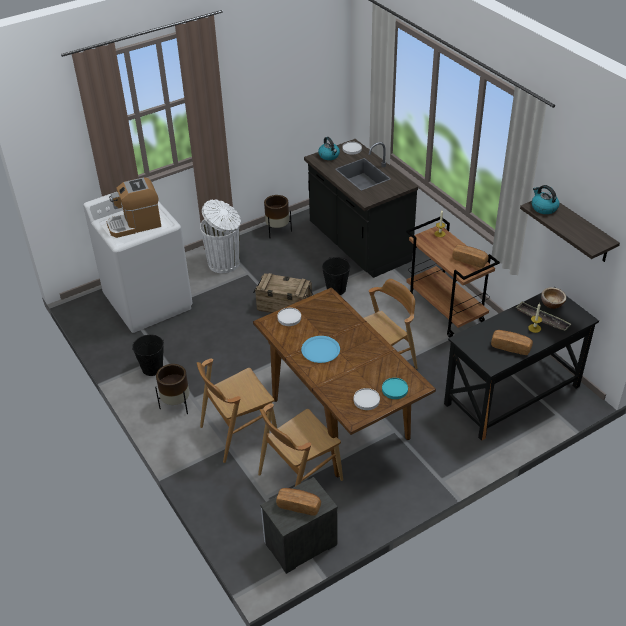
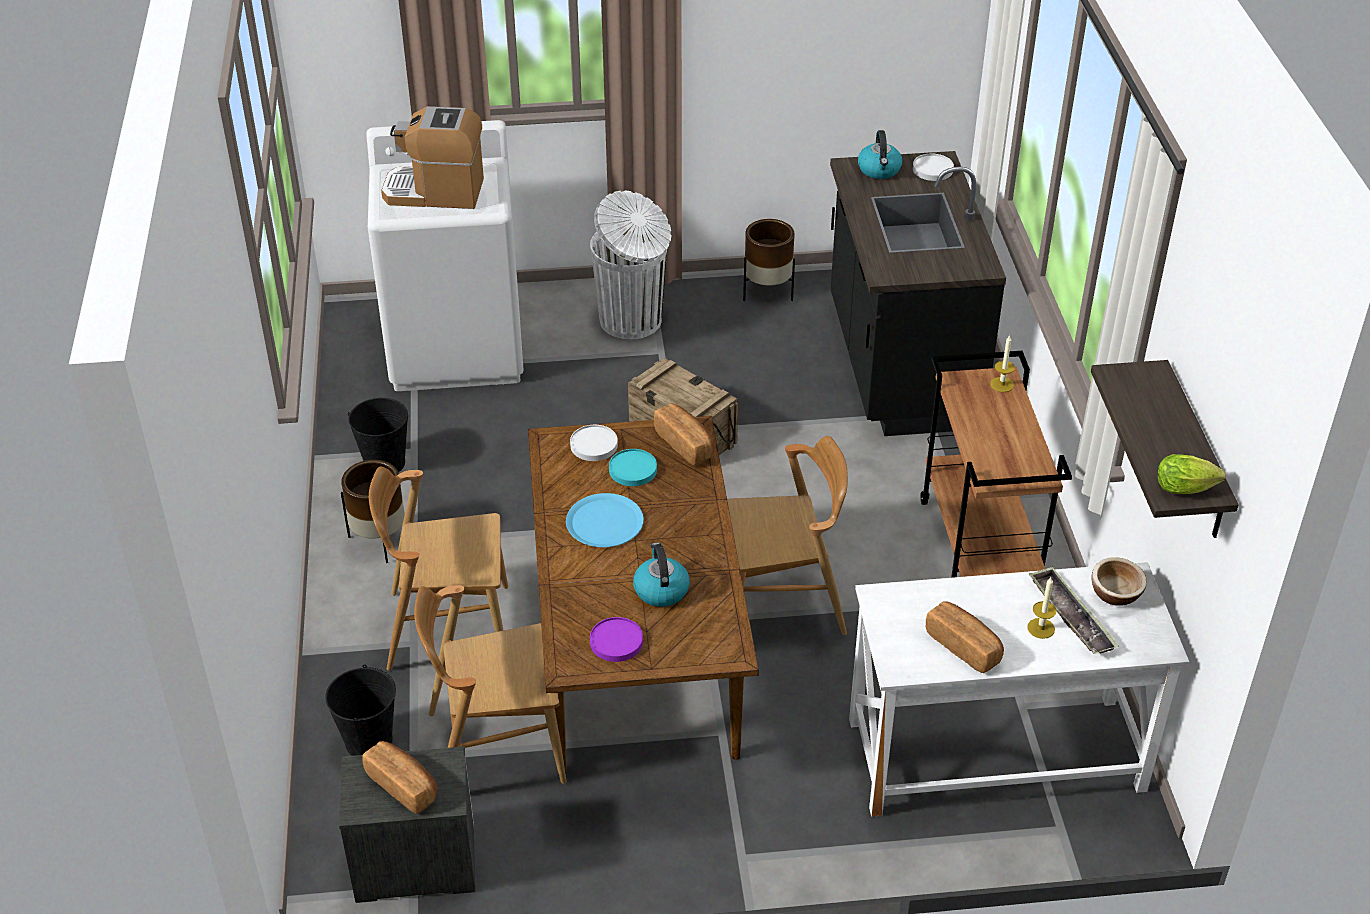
camera: 25 degrees right, 0 degrees up
(336, 289) = (798, 434): black bucket -> black bucket (368, 741)
(366, 400) = (616, 642): white plate -> purple plate
(394, 389) = (681, 642): turquoise plate -> turquoise plate (632, 469)
(469, 260) = (1022, 455): bread -> bread (685, 444)
(512, 395) = (995, 756): black desk -> white desk
(543, 208) = (1135, 385): kettle -> kettle (660, 589)
(597, 243) = (1188, 488): none -> lettuce

